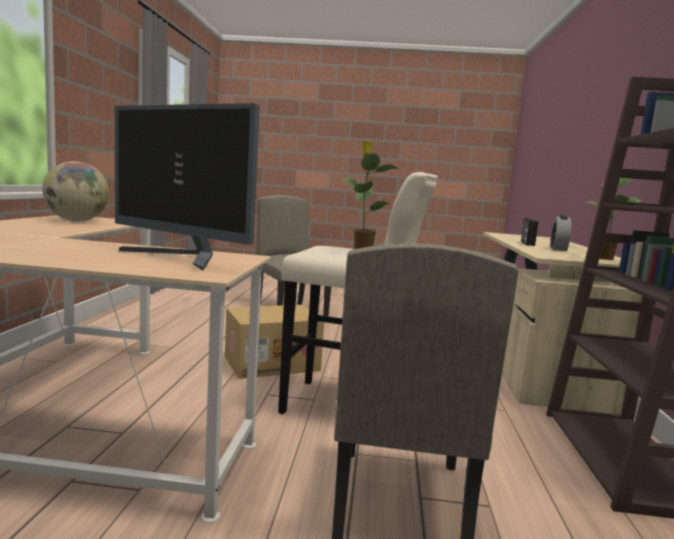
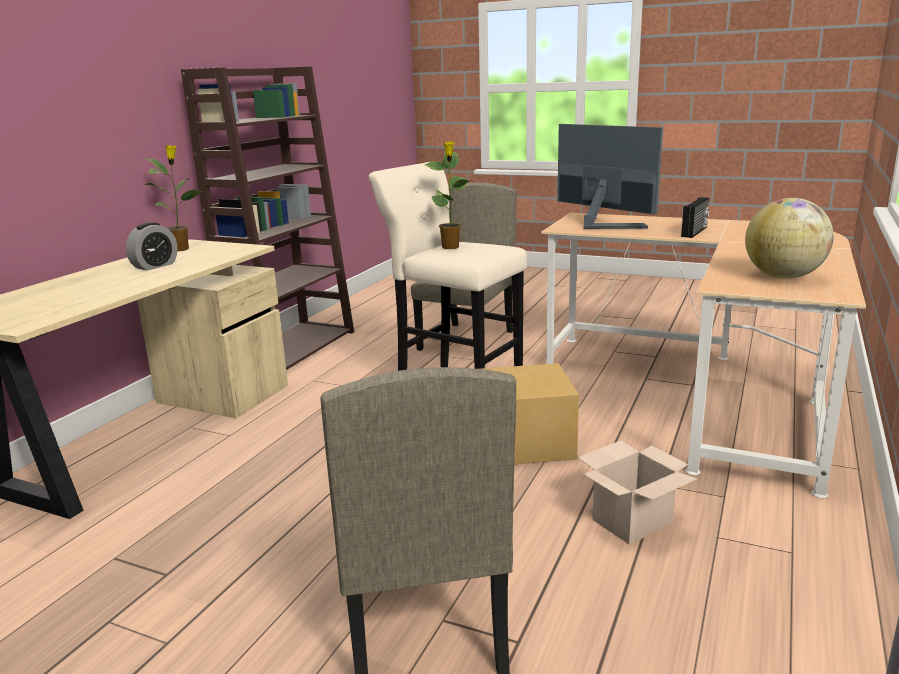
camera: 160 degrees left, 10 degrees up
(197, 334) = (632, 520): none -> cardboard box
(526, 243) = (139, 280): radio -> radio (695, 232)

